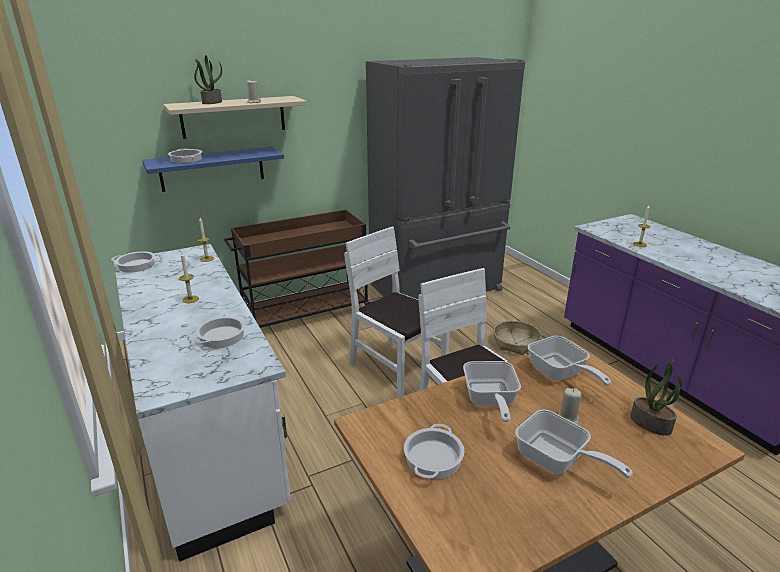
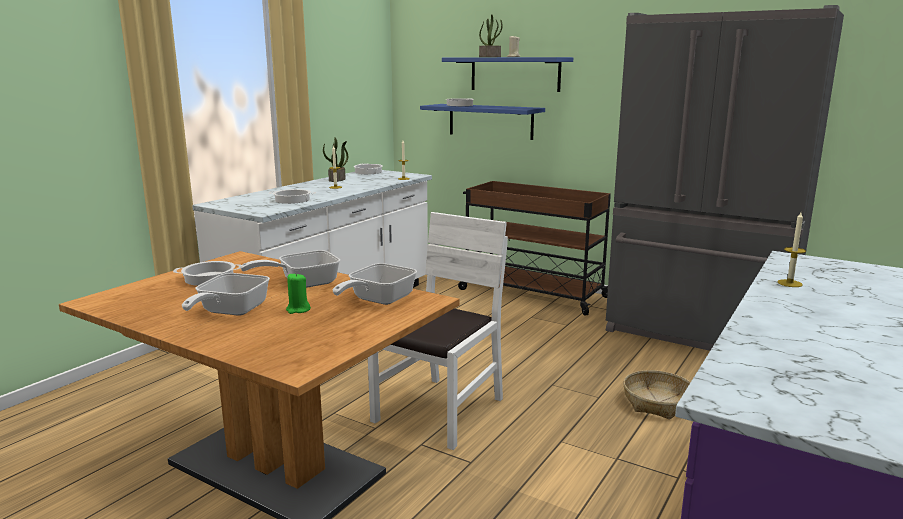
camera: 60 degrees right, 10 degrees down
(233, 117) = (515, 74): beige shelf -> blue shelf
(397, 368) = (504, 351): white chair -> none
(568, 418) = (298, 310): beige candle -> green candle
(651, 423) = (319, 341): potted plant -> potted plant (337, 180)

